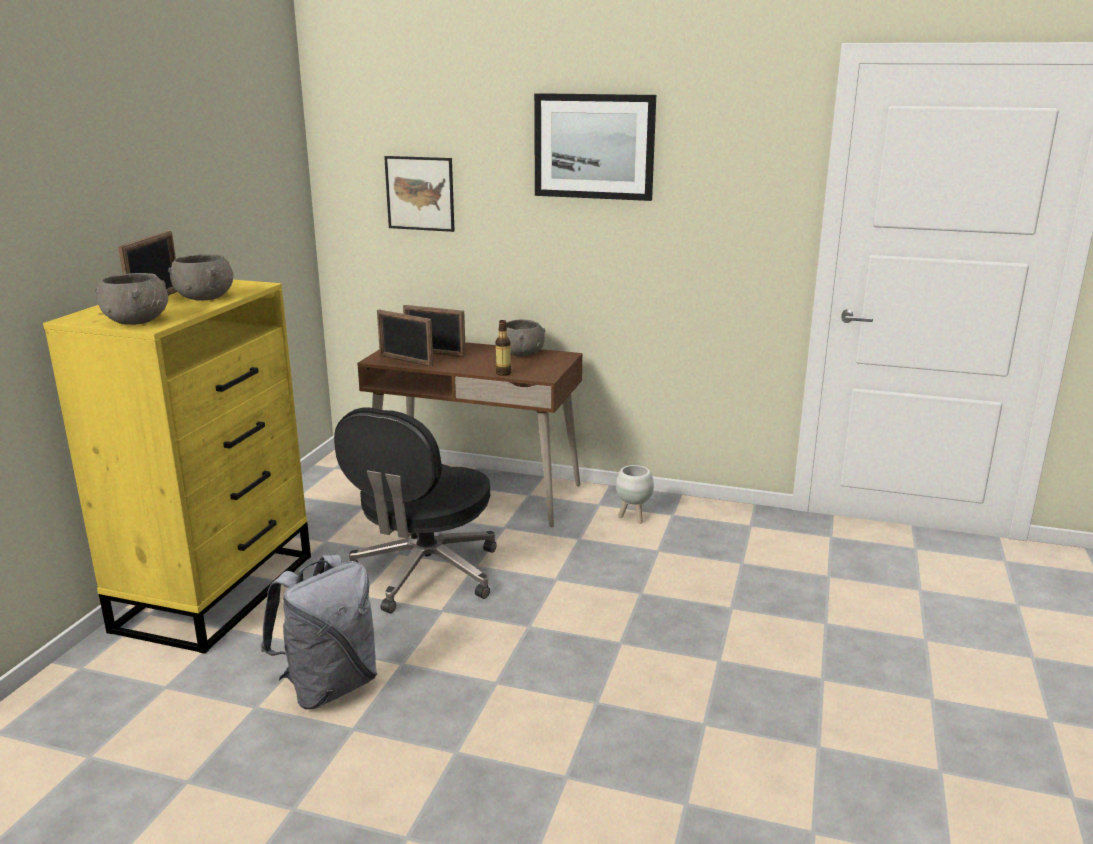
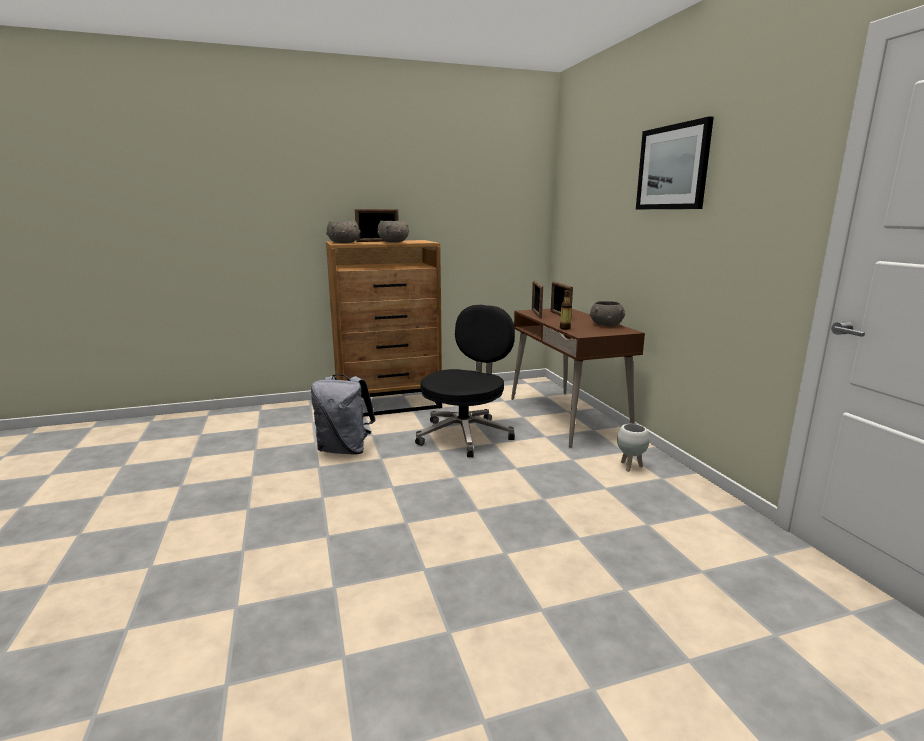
camera: 55 degrees right, 5 degrees down
(217, 591) = (389, 403): yellow dresser -> brown dresser
(420, 193) = (589, 212): picture -> none
(425, 574) = (465, 435): black office chair -> black office chair turned 135 degrees clockwise

